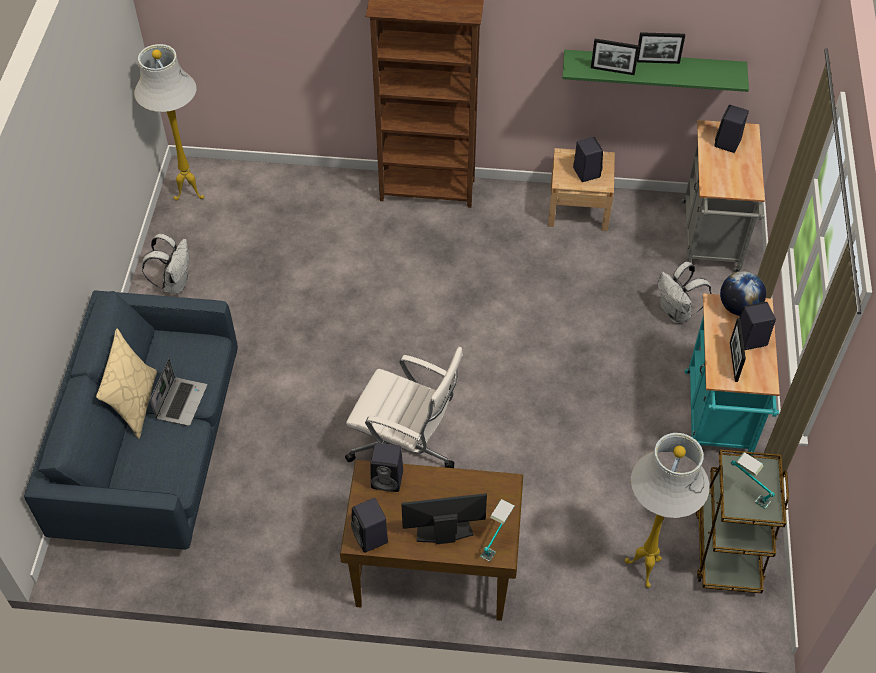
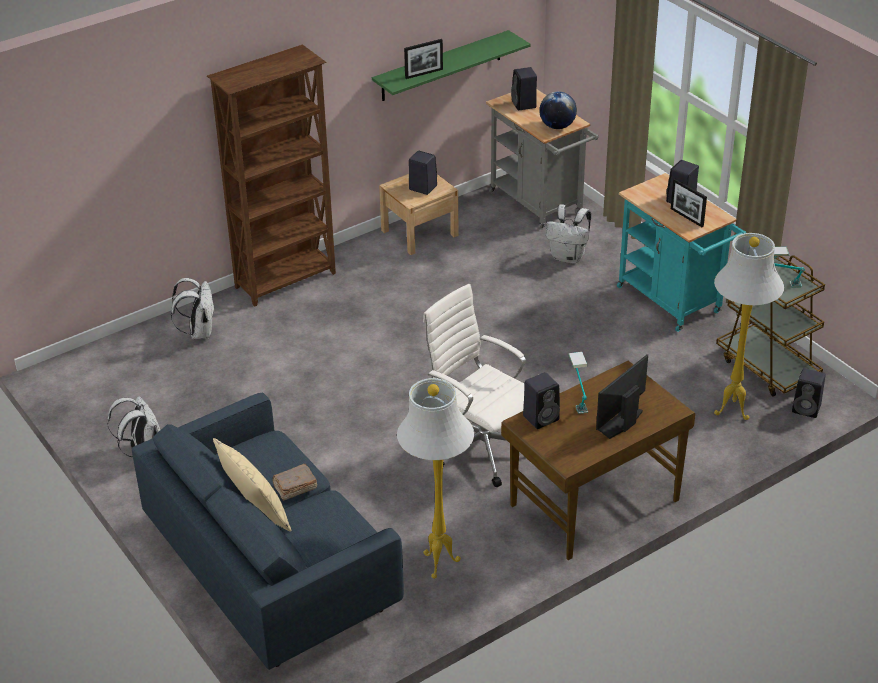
camera: 40 degrees left, 15 degrees down
(181, 401) = (294, 488): laptop -> brown book
(189, 193) = (72, 387): white floor lamp -> white floor lamp (437, 564)
(318, 199) = (199, 332): none -> white backpack
(371, 537) = (575, 456): black speaker -> black speaker (807, 409)
(405, 451) = (481, 447): white office chair -> white office chair turned 120 degrees counterclockwise
(497, 540) = (661, 405): table lamp -> table lamp (577, 398)
(657, 62) = (448, 55): picture frame -> none
(738, 307) = (651, 188): globe -> globe (557, 126)

